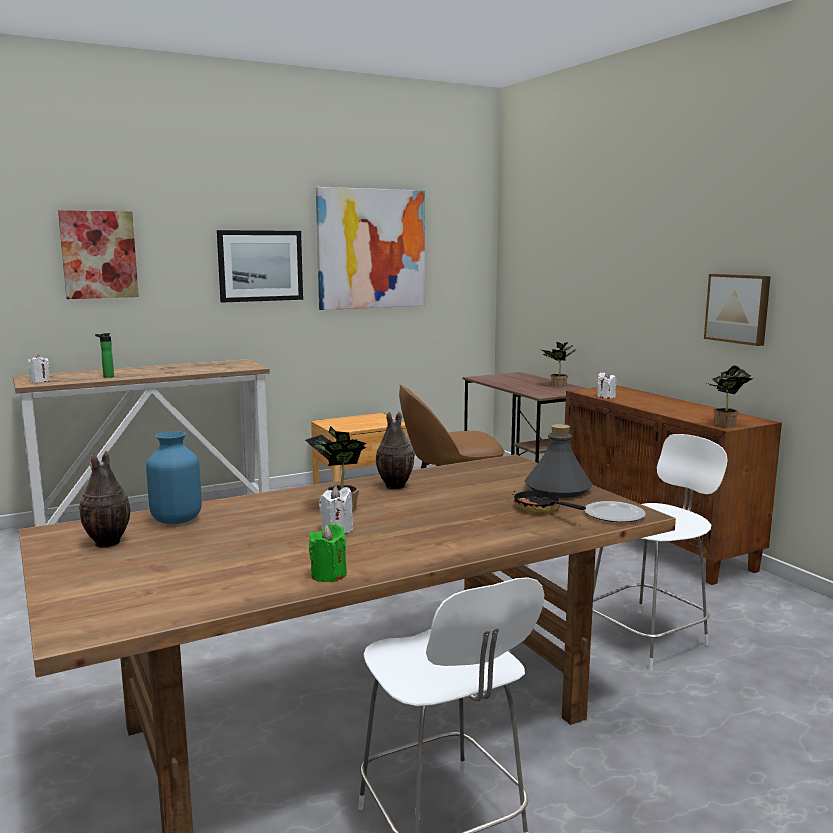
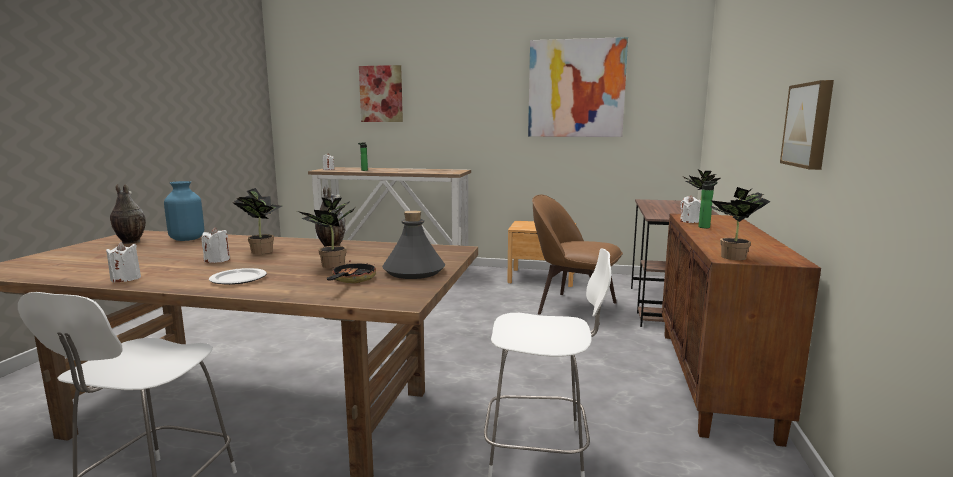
camera: 40 degrees right, 0 degrees up
(260, 266) = (485, 102): picture -> none
(329, 575) = (126, 279): green candle -> white candle
(473, 503) = (331, 266): none -> potted plant
(614, 515) = (382, 296): plate -> plate (237, 279)
(632, 400) = (705, 227): none -> bottle

